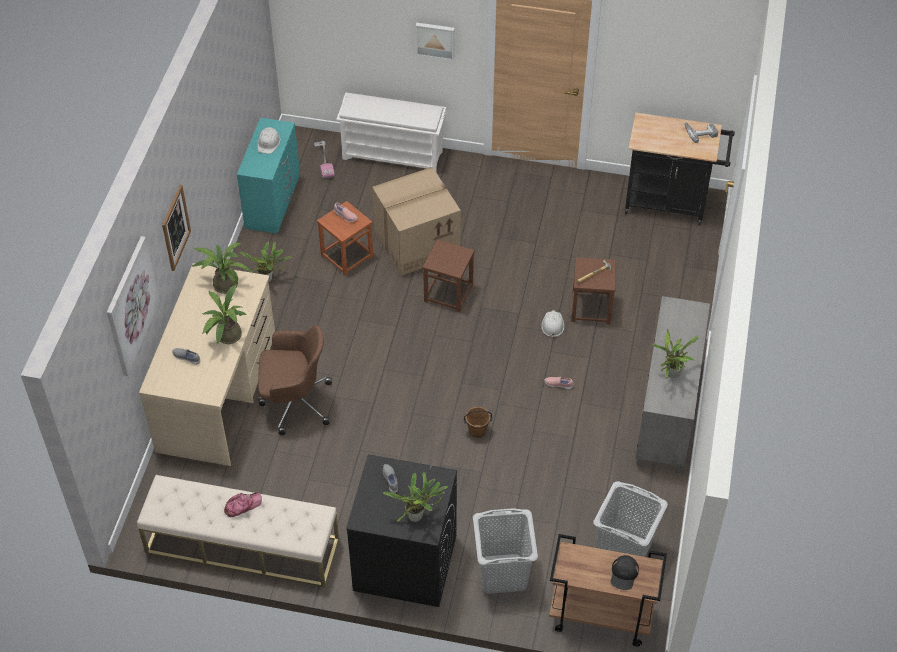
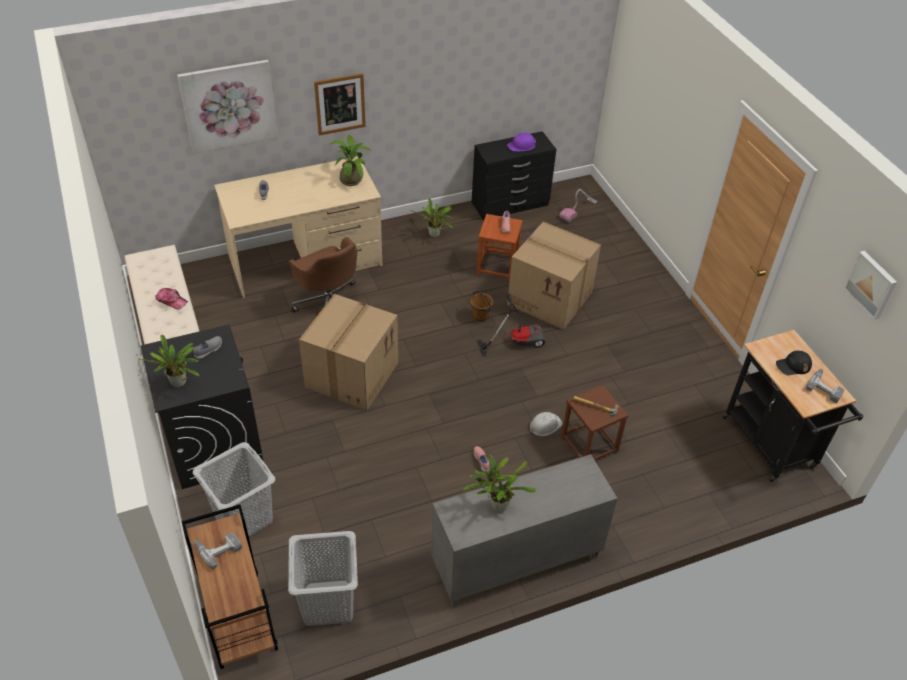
camera: 55 degrees right, 5 degrees down
(226, 337) = (300, 202): potted plant -> none
(268, 142) = (522, 145): white hard hat -> purple hard hat
(273, 202) = (510, 204): turquoise dresser -> black dresser
(393, 154) = (626, 243): white shoe rack -> none
(396, 426) = (351, 374): none -> cardboard box
(435, 40) = (689, 148): picture -> picture (871, 284)
(448, 293) = (516, 341): brown stool -> vacuum cleaner
(477, 431) = (386, 428): brown bucket -> brown bucket (480, 317)
(586, 568) = (218, 548): none -> power drill
(624, 574) = (228, 583): black cap -> black cap (793, 365)

